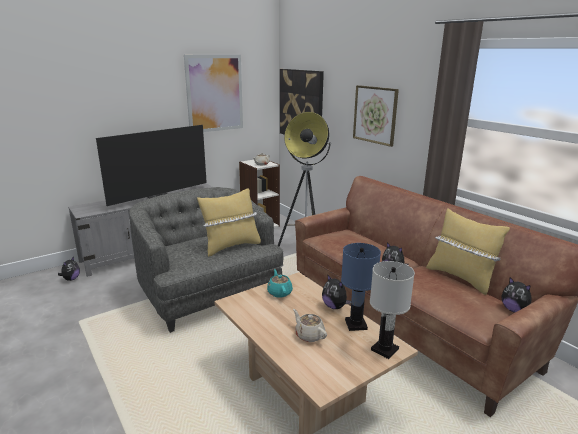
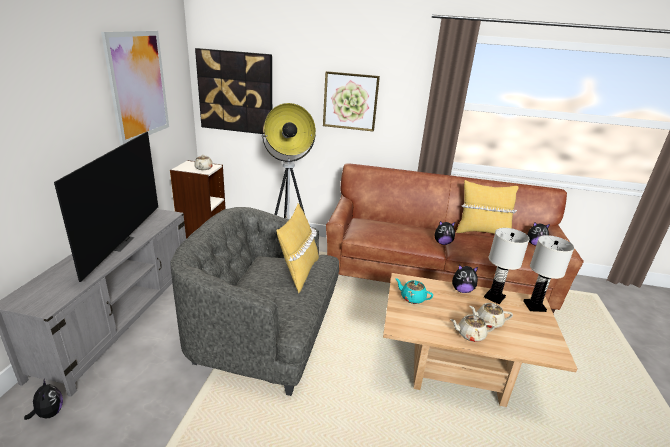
camera: 45 degrees left, 5 degrees up
(274, 333) = (470, 335): none -> beige teapot
(356, 324) = (494, 297): blue table lamp -> white table lamp

